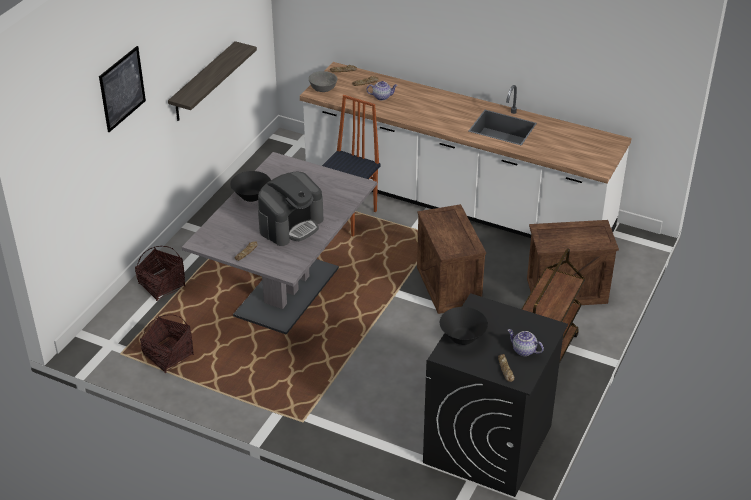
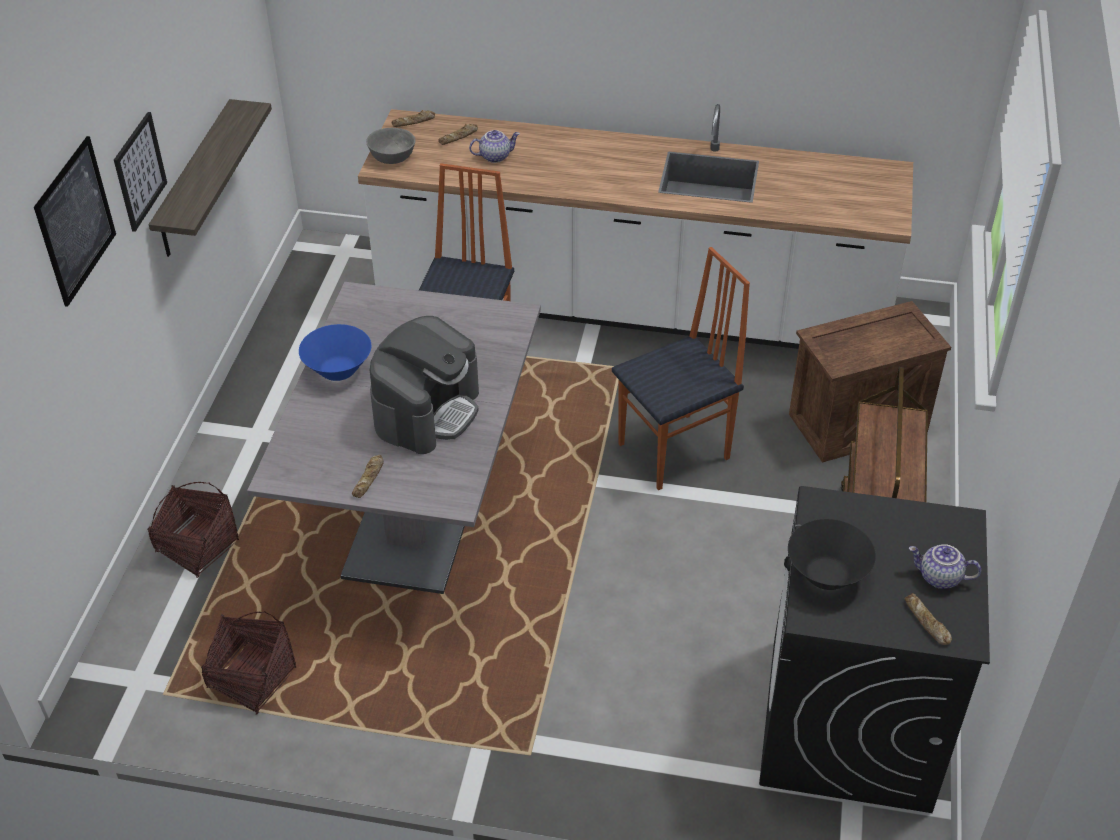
camera: 15 degrees left, 5 degrees up
(167, 70) = (139, 171): none -> picture
(251, 196) = (338, 370): black bowl -> blue bowl
(449, 286) = (675, 452): crate -> chair

